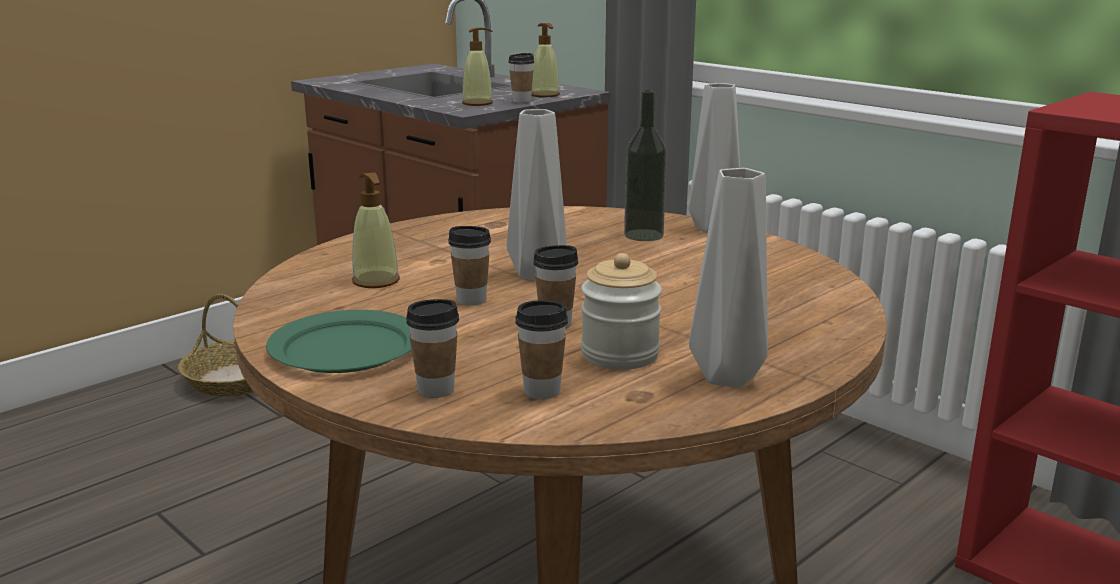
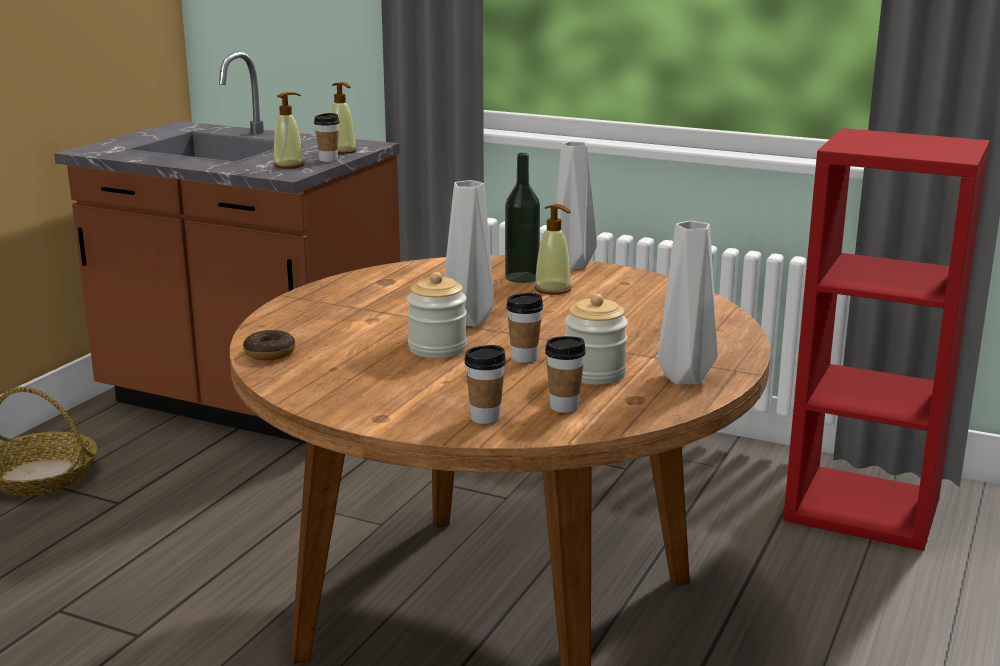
camera: 20 degrees left, 0 degrees up
(297, 282) = (270, 353): none -> donut
(345, 349) = (378, 399): green plate -> none
(376, 281) = (339, 343): soap dispenser -> soap dispenser (553, 289)
(471, 300) = (437, 348): cup -> jar

